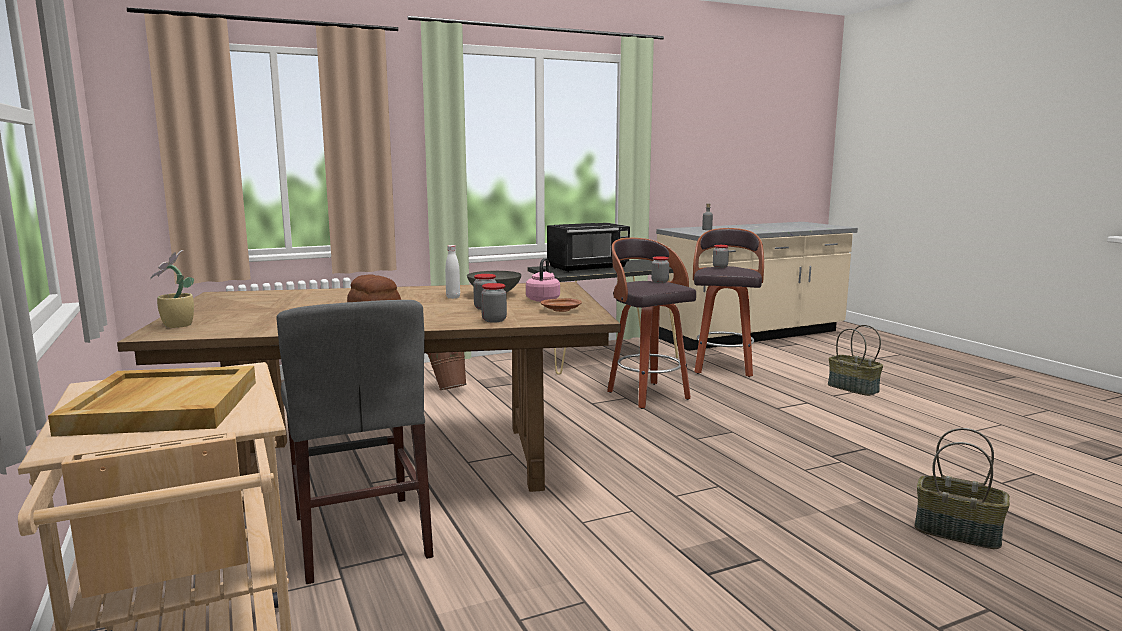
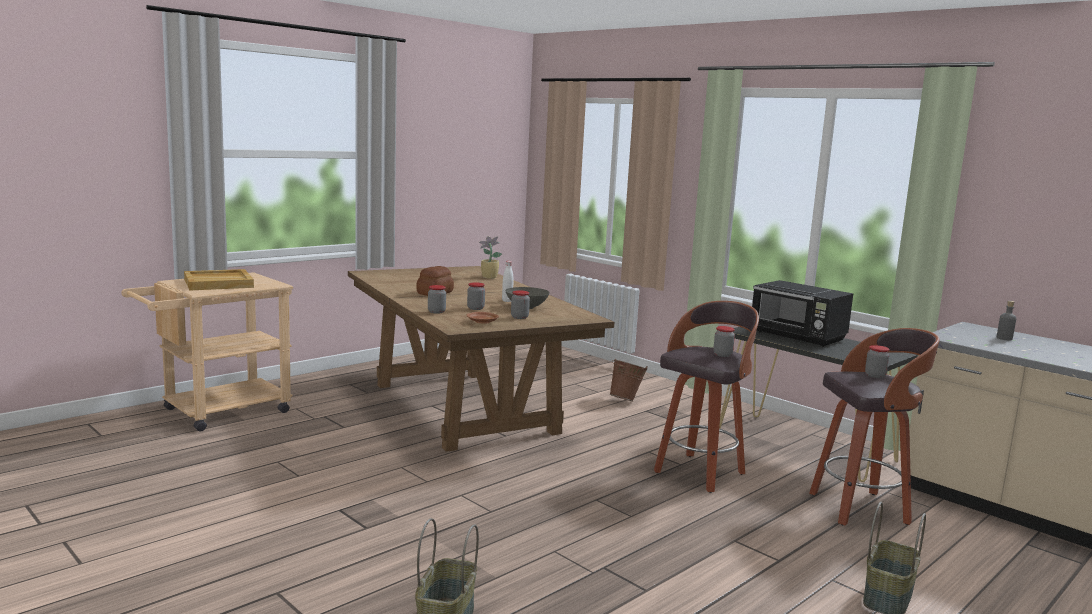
camera: 70 degrees right, 0 degrees up
(177, 326) = (385, 272): potted plant -> potted plant (488, 277)
(360, 536) = (360, 415): grey chair -> none
(543, 299) = (519, 317): pink kettle -> jar

